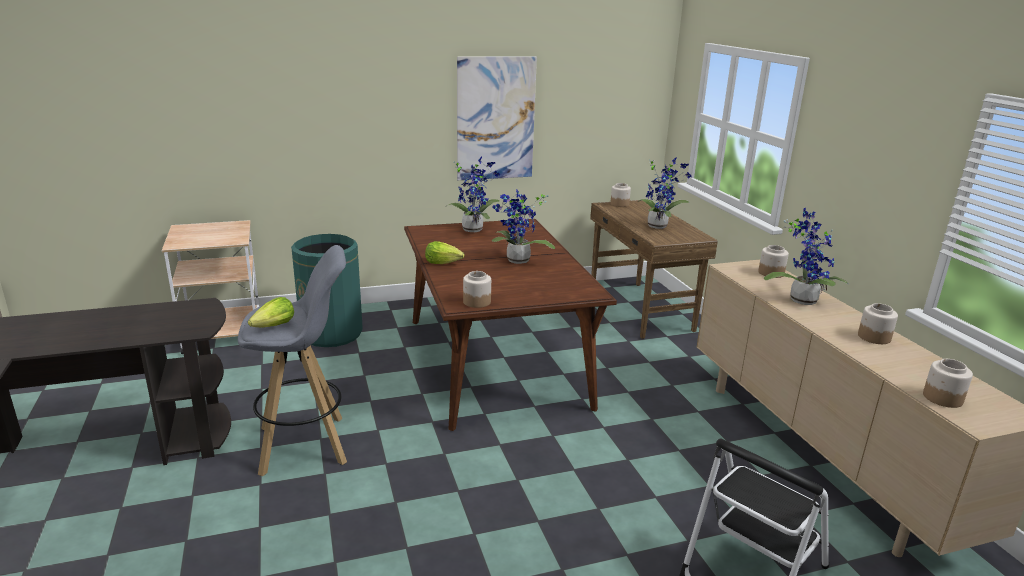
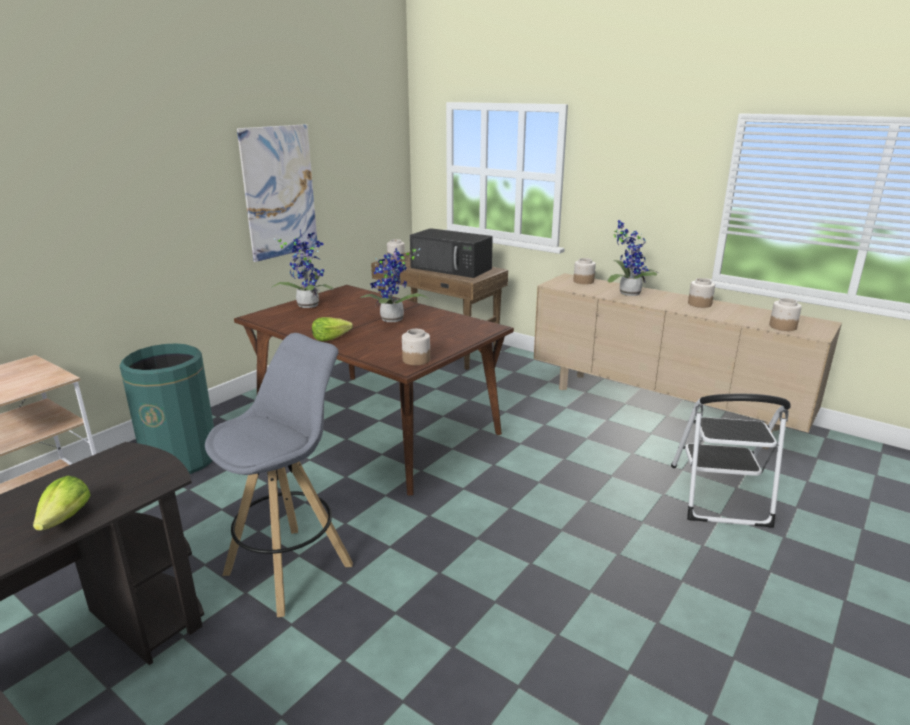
camera: 35 degrees left, 0 degrees up
(274, 326) = (264, 440): lettuce -> lettuce (66, 518)
(659, 225) = (452, 268): potted plant -> black microwave

